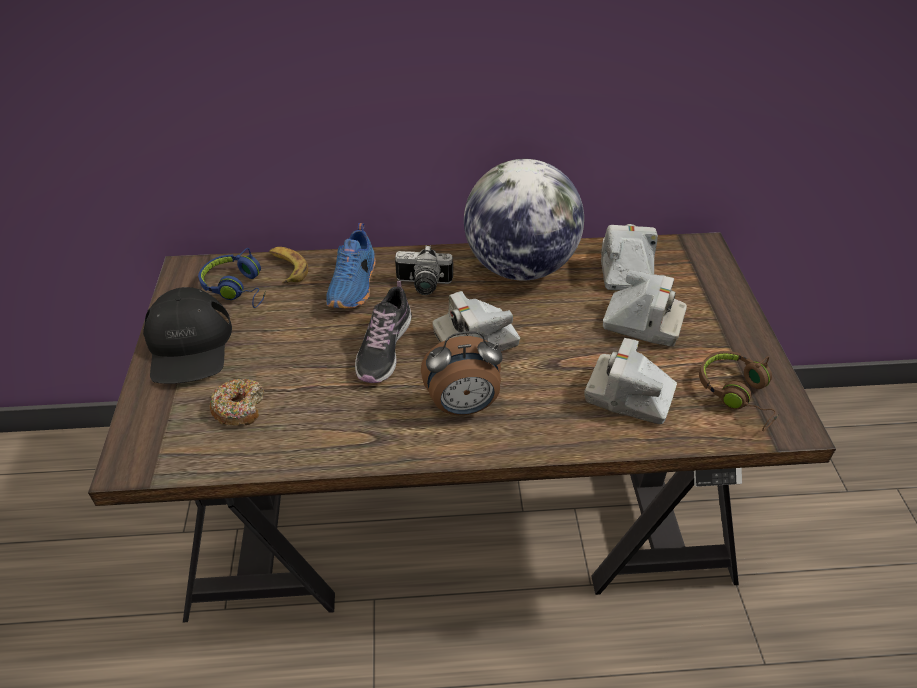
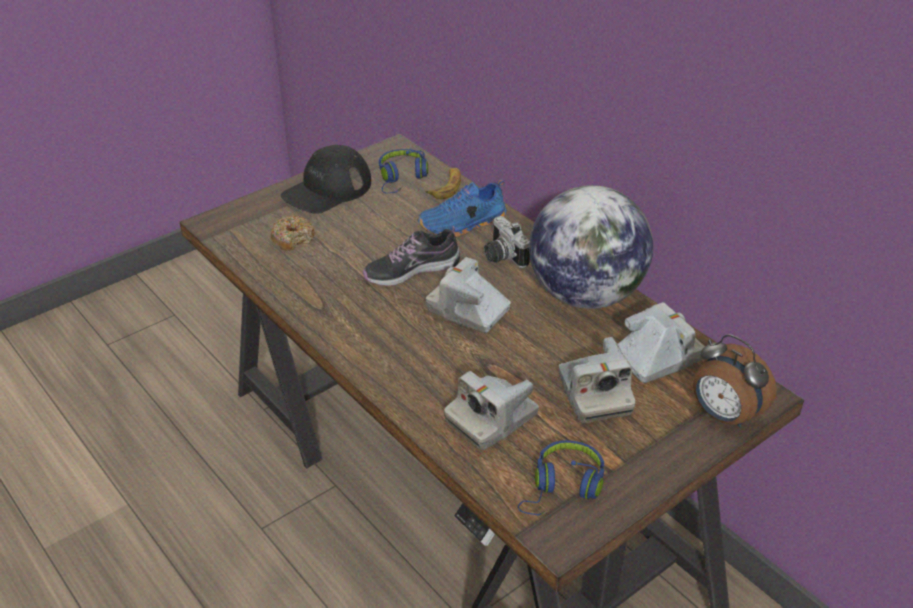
camera: 55 degrees right, 5 degrees down
(463, 406) = (390, 335): alarm clock -> alarm clock (723, 416)
(629, 396) = (491, 419): camera -> camera turned 120 degrees counterclockwise
(738, 395) = (562, 488): brown headphones -> blue headphones

